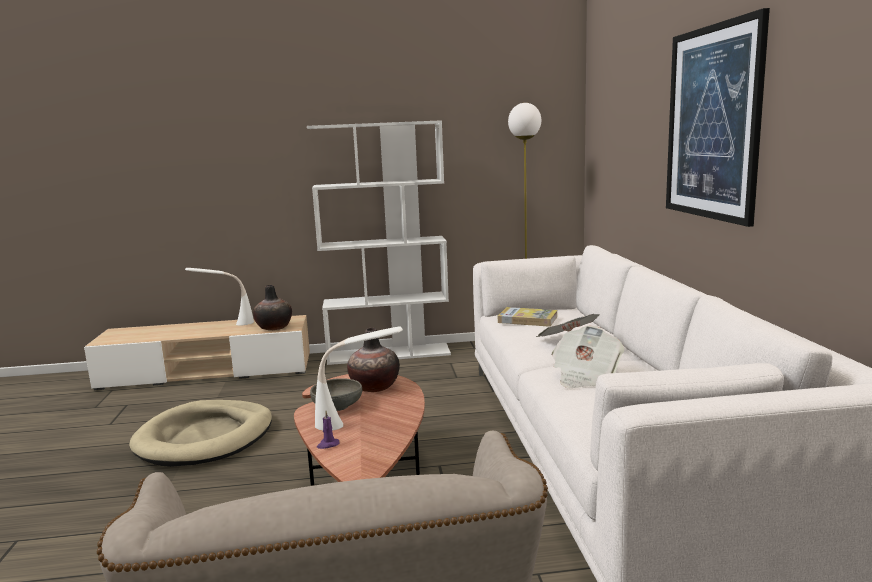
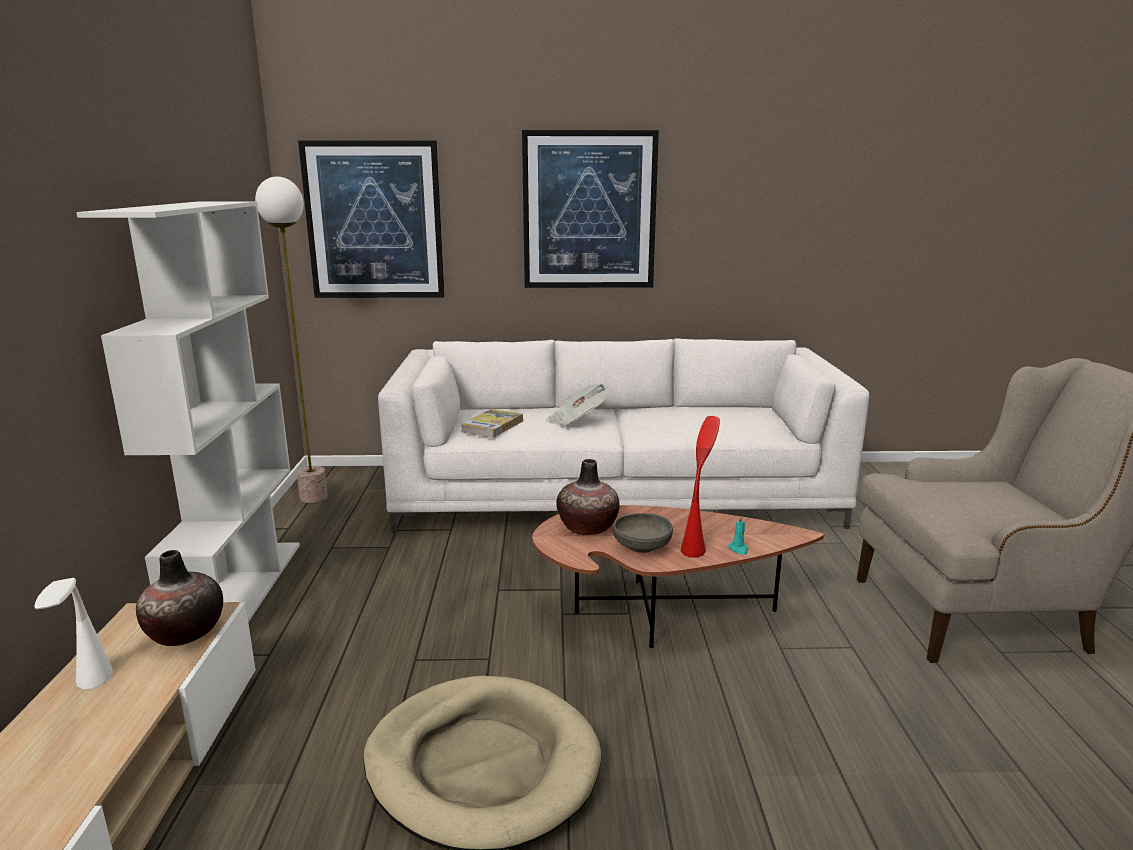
camera: 85 degrees left, 5 degrees up
(328, 445) = (738, 549): purple candle -> turquoise candle
(361, 428) = (699, 534): white table lamp -> red table lamp
(585, 376) = (665, 424): newspaper -> none
(611, 136) = (374, 221): none -> picture

